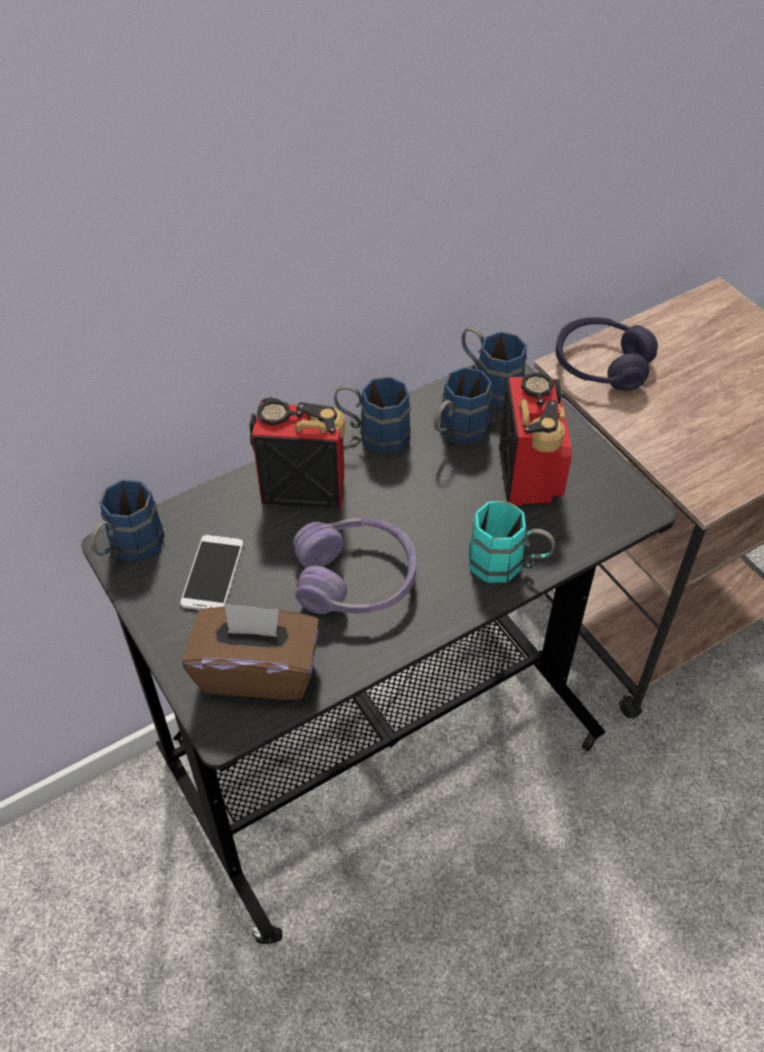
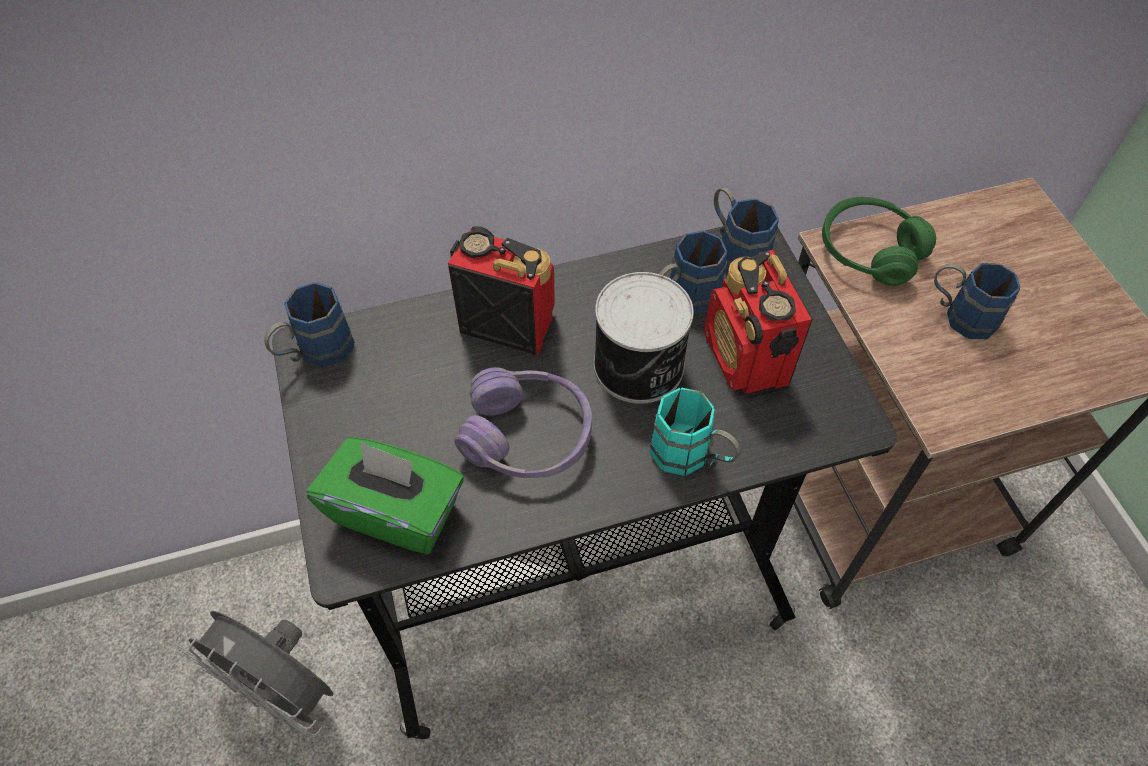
camera: 15 degrees right, 5 degrees up
(116, 934) = (284, 691): none -> grey fan
(212, 573) = (387, 396): phone -> none
(257, 670) = (396, 511): brown tissue box -> green tissue box
(373, 434) = (596, 281): blue mug -> blue mug (959, 315)
(437, 500) = (640, 367): none -> can
(529, 474) = (746, 359): radio -> radio turned 150 degrees clockwise
(601, 365) = (870, 251): purple headphones -> green headphones

